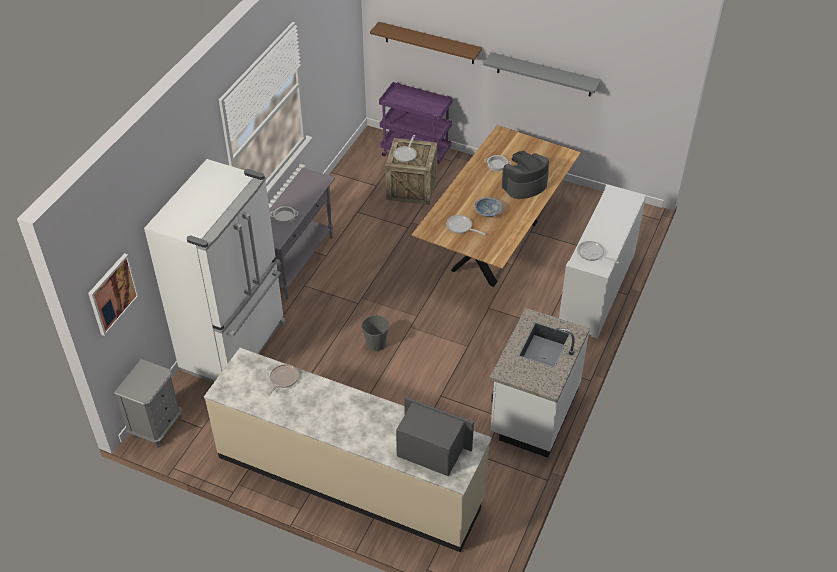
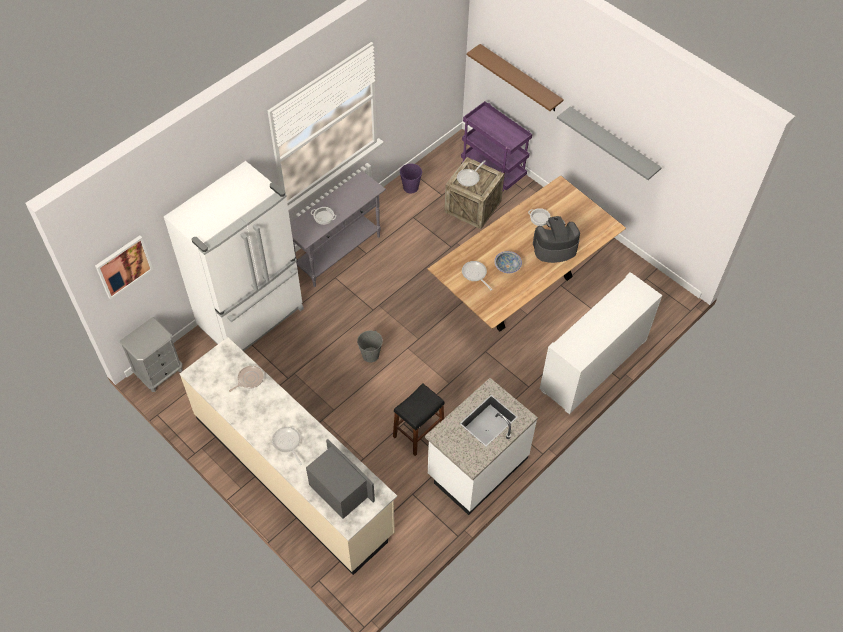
camera: 20 degrees right, 10 degrees up
(342, 187) = (410, 187): none -> purple bucket
(460, 399) = (418, 432): none -> black stool
(592, 254) = (578, 342): frying pan -> frying pan (287, 443)

